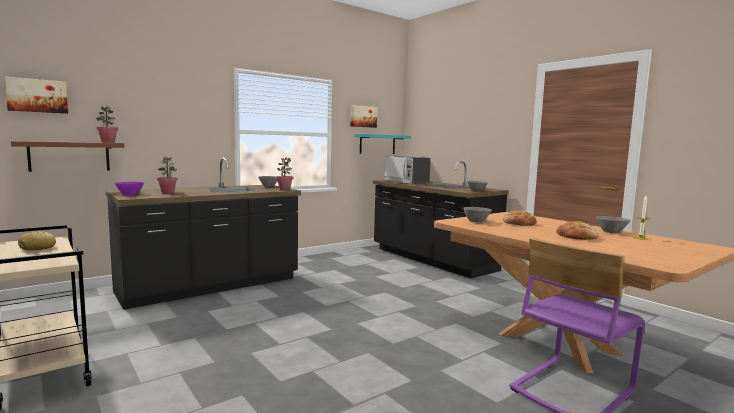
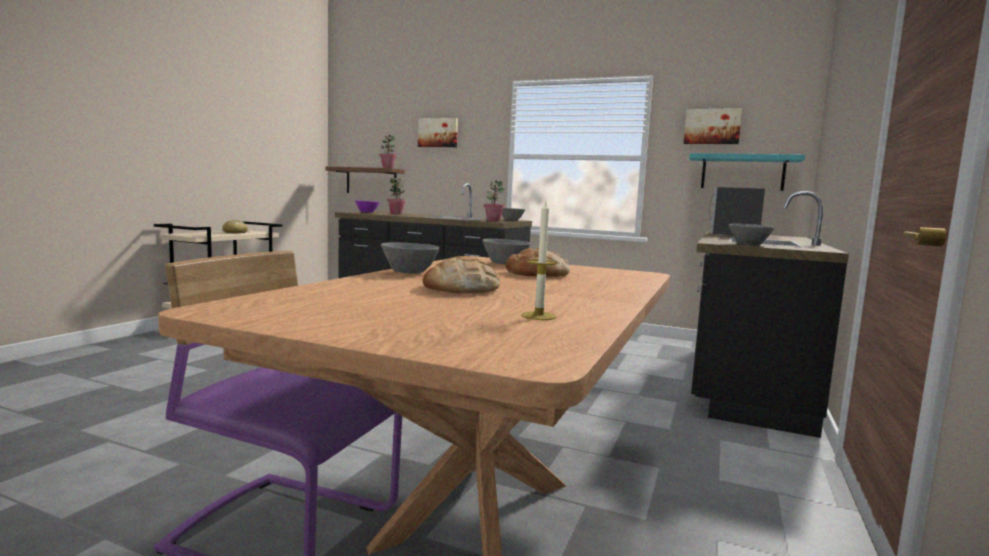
camera: 60 degrees right, 0 degrees up
(37, 95) = (356, 131): picture -> picture (438, 133)
(612, 232) = (576, 305): grey bowl -> grey bowl (410, 272)

